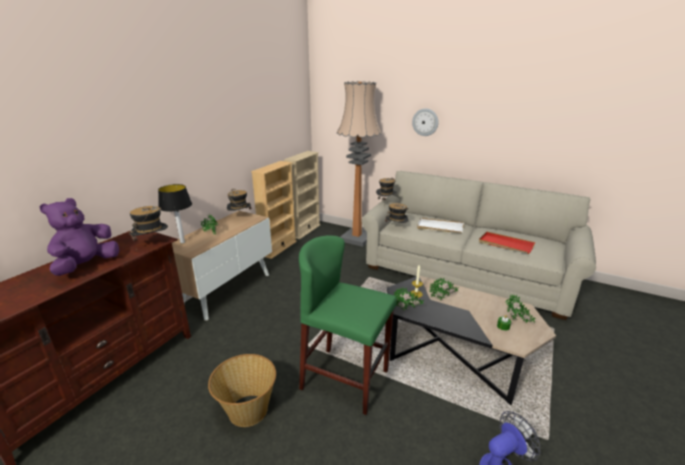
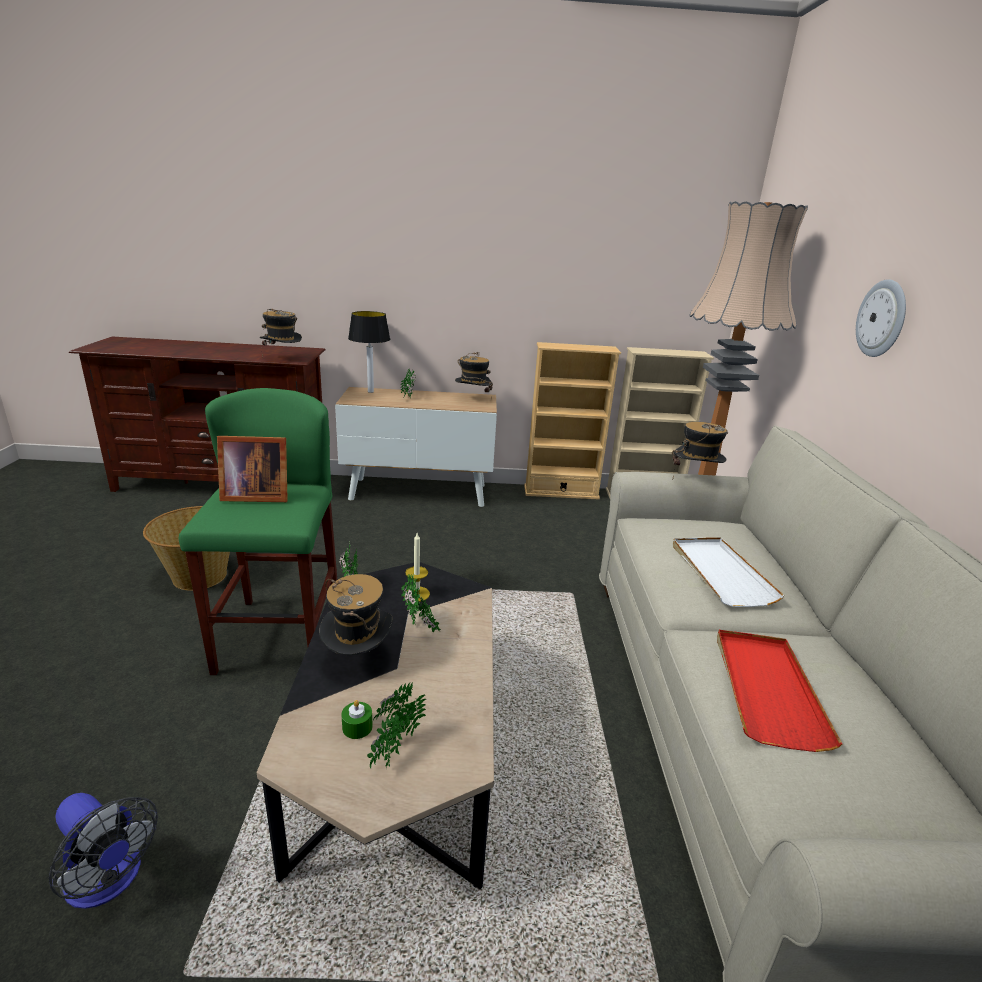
camera: 60 degrees right, 0 degrees up
(86, 265) = (221, 351): purple plush toy -> none
(344, 303) = (254, 495): none -> picture frame
(396, 229) = (646, 528): hat -> hat (358, 659)

